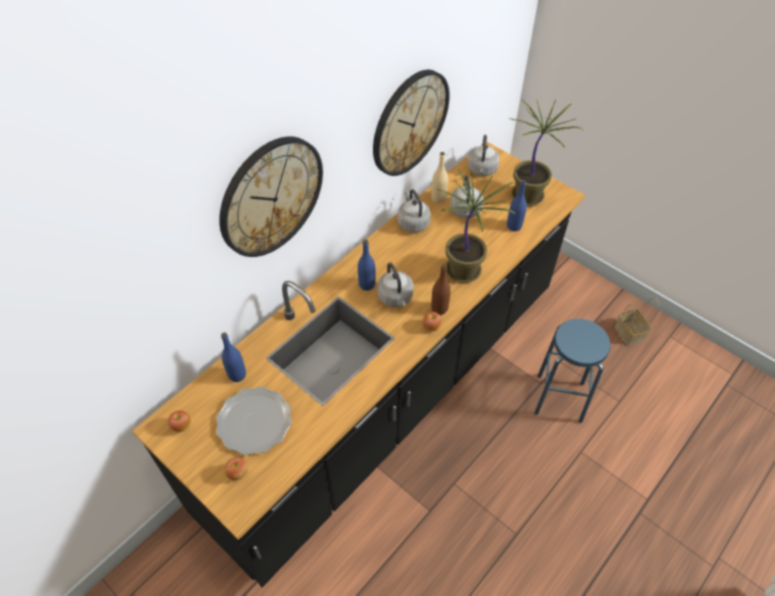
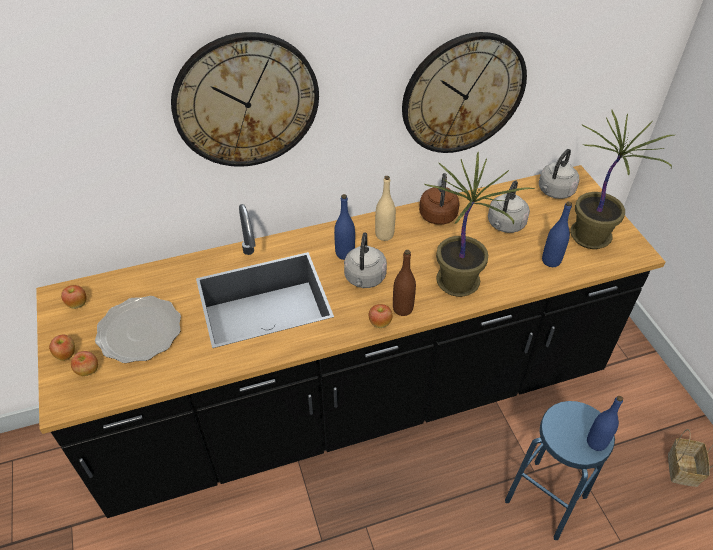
camera: 30 degrees right, 5 degrees down
(208, 470) = (66, 354): none -> apple
(237, 375) = (159, 282): blue bottle -> blue bottle (596, 442)
(412, 222) = (438, 213): grey kettle -> brown kettle
(438, 198) = (484, 201): beige bottle -> beige bottle (384, 235)

